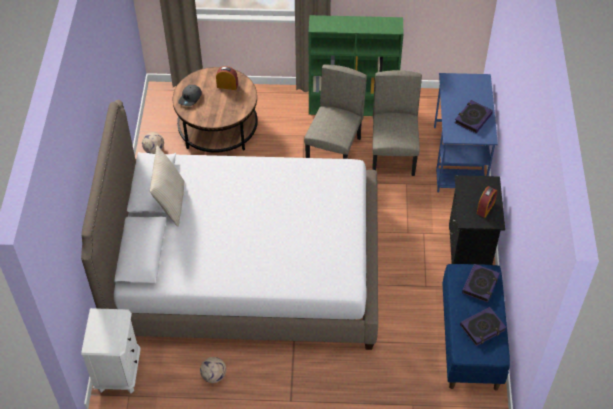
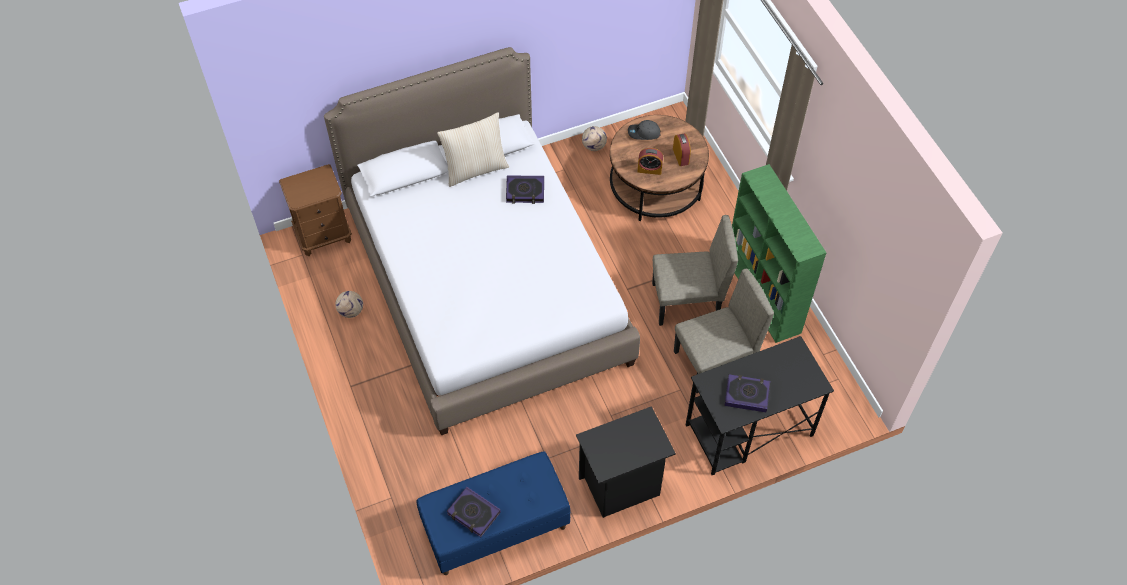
camera: 65 degrees right, 5 degrees up
(119, 371) = (324, 236): white nightstand -> brown nightstand
(458, 159) = (748, 431): blue desk -> black desk
(480, 285) = (531, 493): book -> book (525, 191)
(485, 208) = (618, 453): alarm clock -> alarm clock (649, 169)

